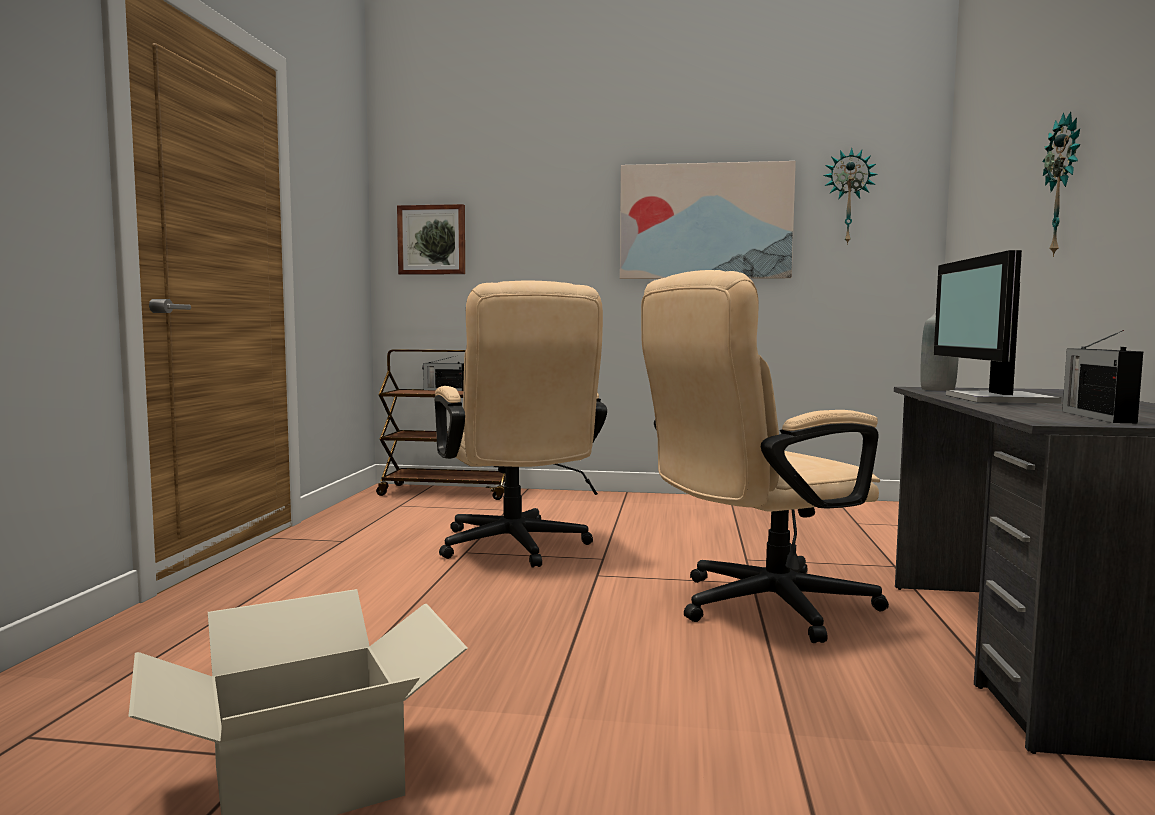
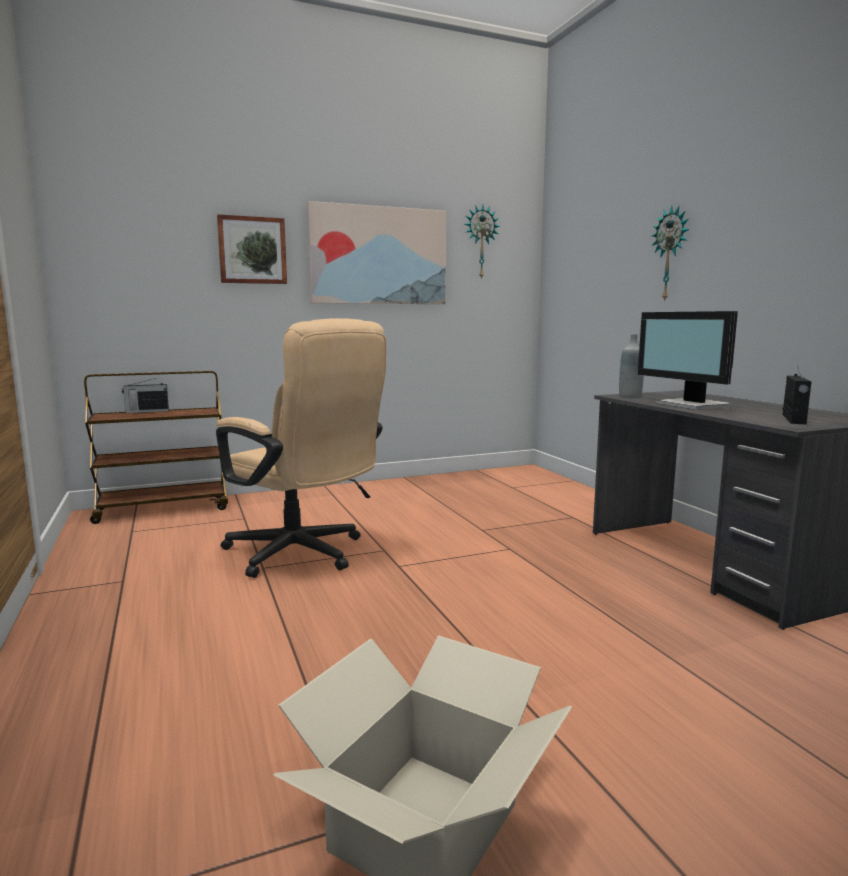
camera: 30 degrees left, 5 degrees up
(432, 240) = (118, 260): picture -> picture (252, 250)
(757, 607) = (536, 567): beige office chair -> none
(1096, 416) = (793, 419): radio -> radio turned 135 degrees counterclockwise

